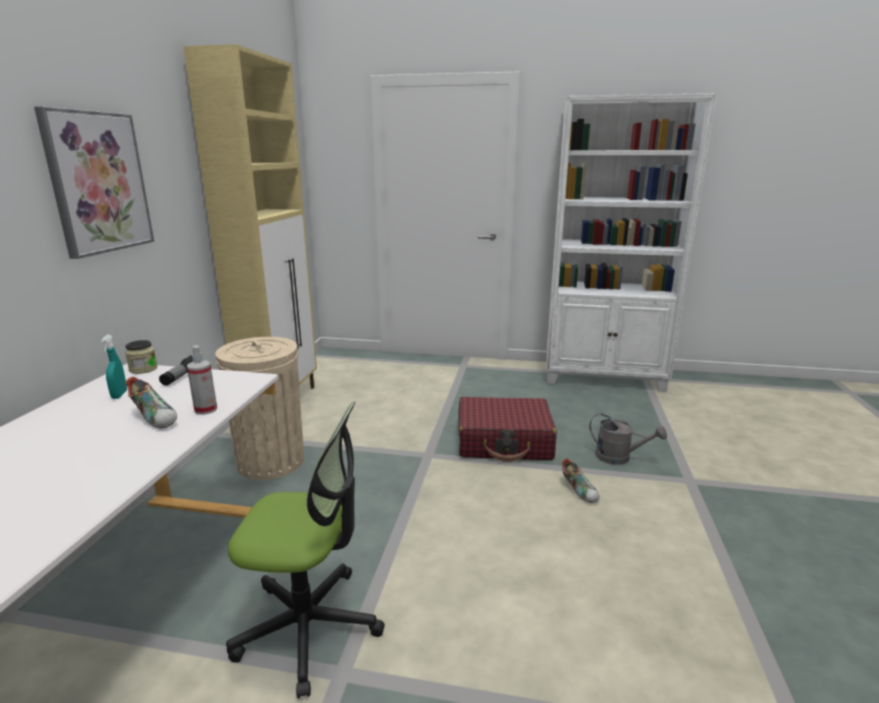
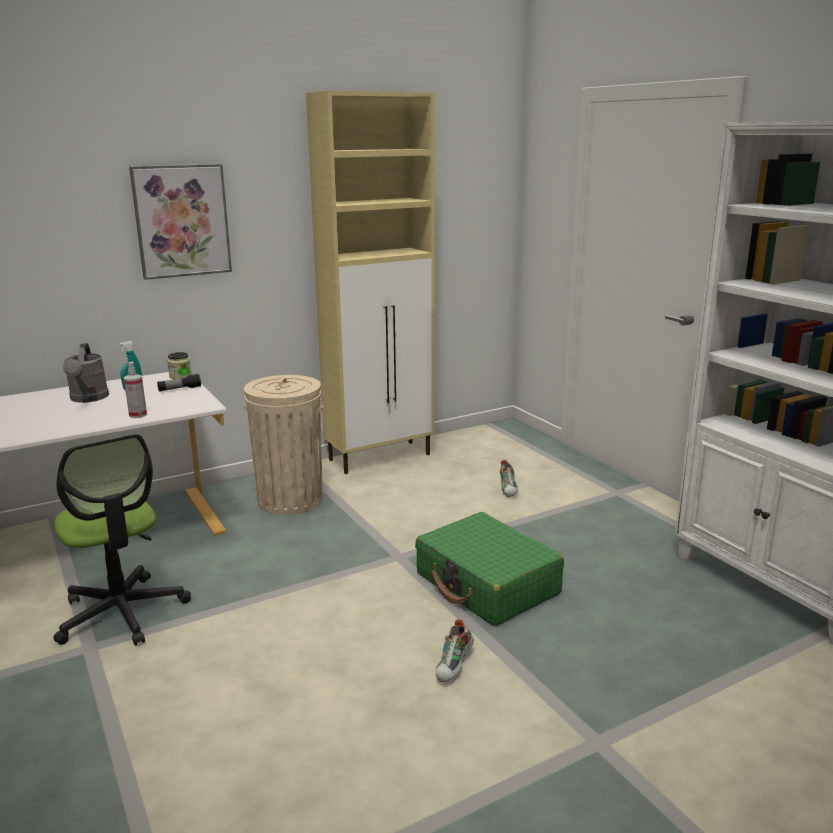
camera: 50 degrees right, 0 degrees up
(156, 418) = (111, 410): shoe -> shoe (509, 489)
(504, 442) = (487, 584): red suitcase -> green suitcase
(619, 457) = (571, 669): grey watering can -> grey watering can (88, 399)

